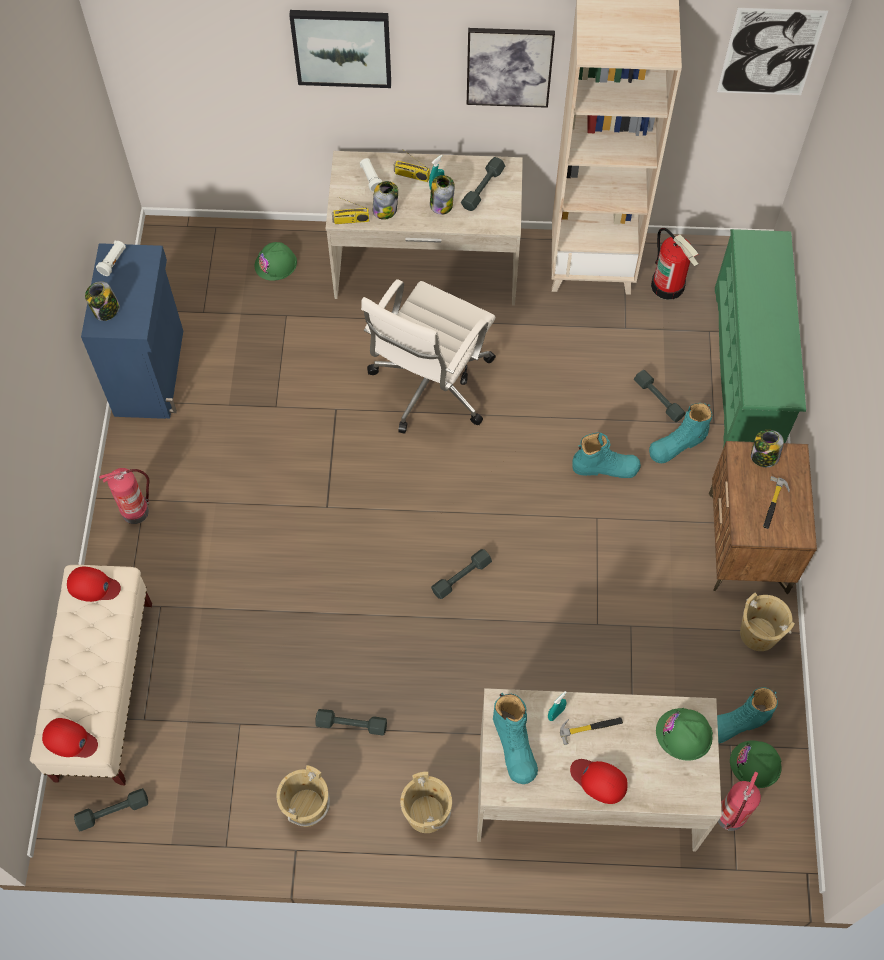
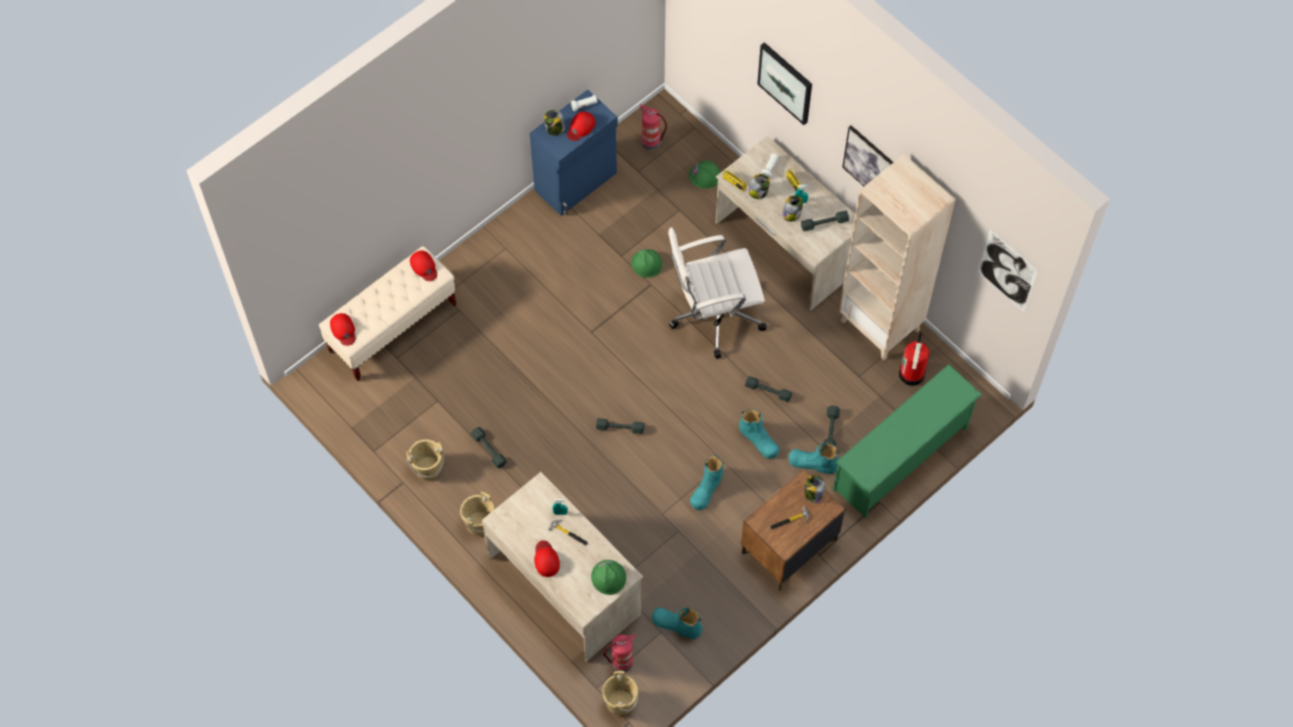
camera: 45 degrees right, 0 degrees up
(113, 811) = (340, 388): grey dumbbell -> grey dumbbell (768, 391)
(133, 287) = (580, 127): none -> red cap
(136, 511) = (495, 250): fire extinguisher -> fire extinguisher (652, 142)
(514, 745) = (525, 509): turquoise boot -> turquoise boot (706, 489)
(755, 764) = (663, 652): green hard hat -> green hard hat (646, 263)
(758, 633) = (740, 595): beige bucket -> beige bucket (620, 702)

